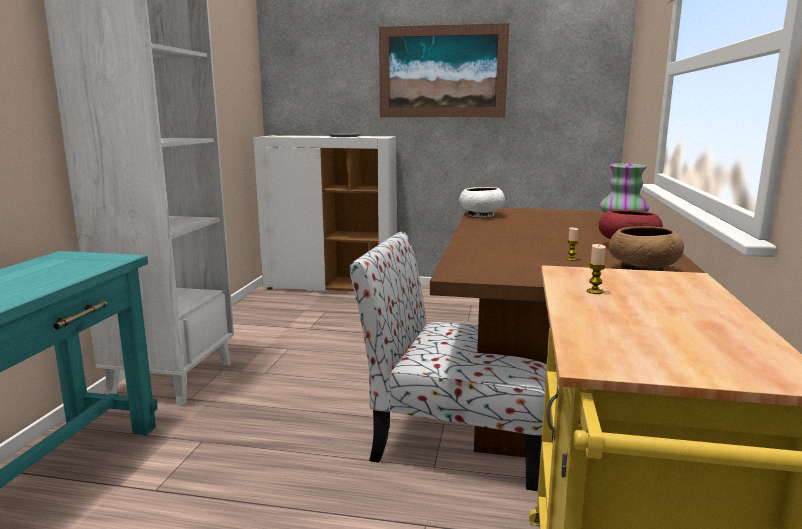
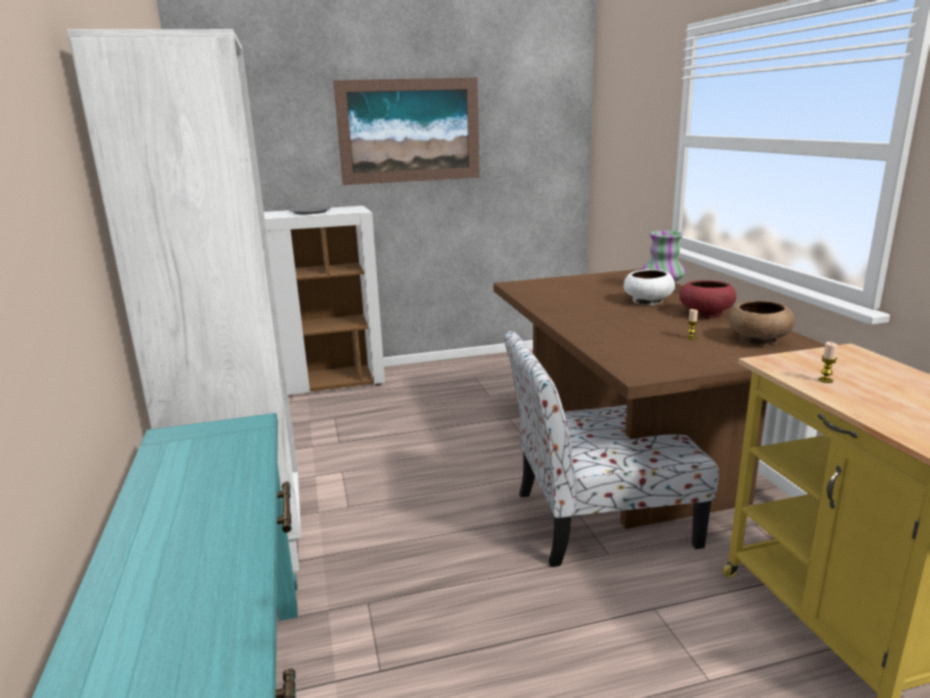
camera: 25 degrees left, 5 degrees up
(480, 215) = (527, 293): white bowl -> white bowl (647, 302)

